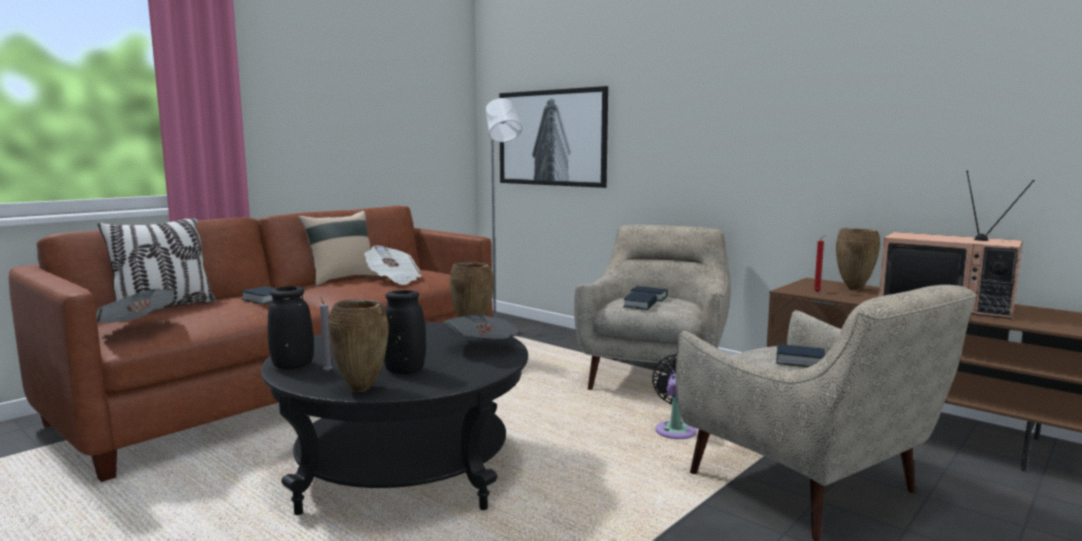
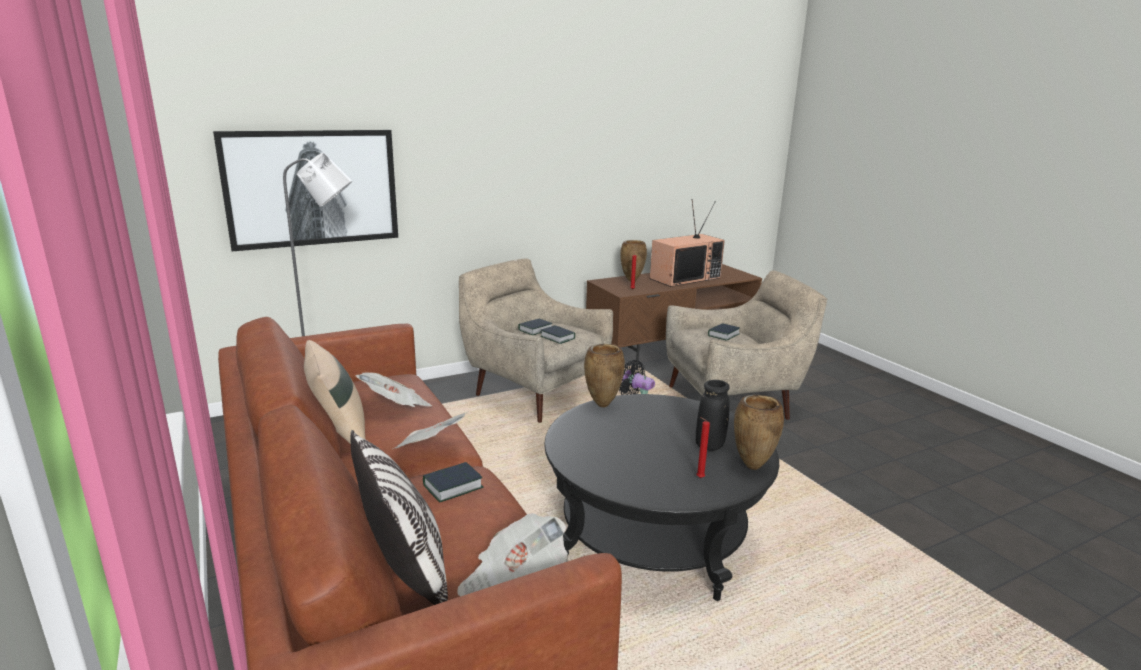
camera: 70 degrees left, 10 degrees up
(292, 366) = (676, 494): black vase -> none
(327, 371) = (698, 478): grey candle -> red candle
(484, 348) = (661, 408): newspaper -> newspaper (431, 448)

